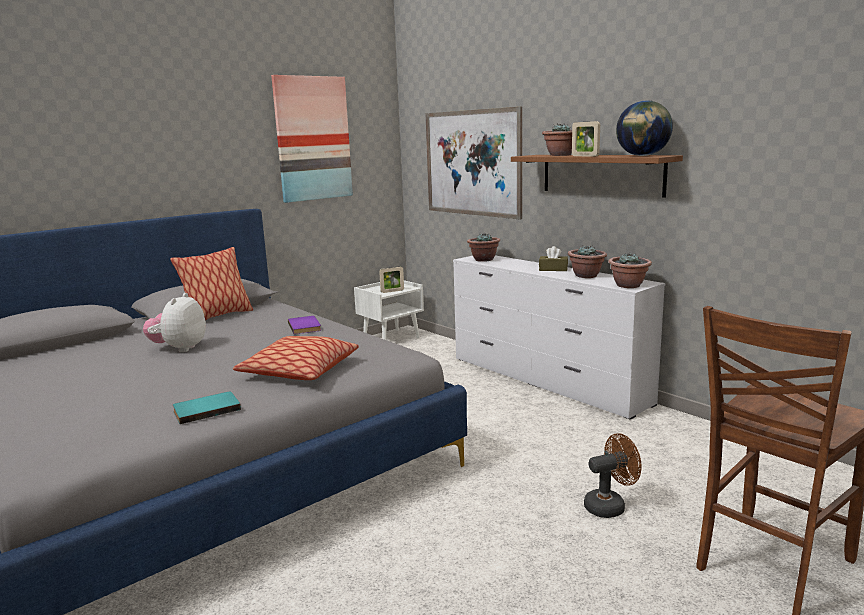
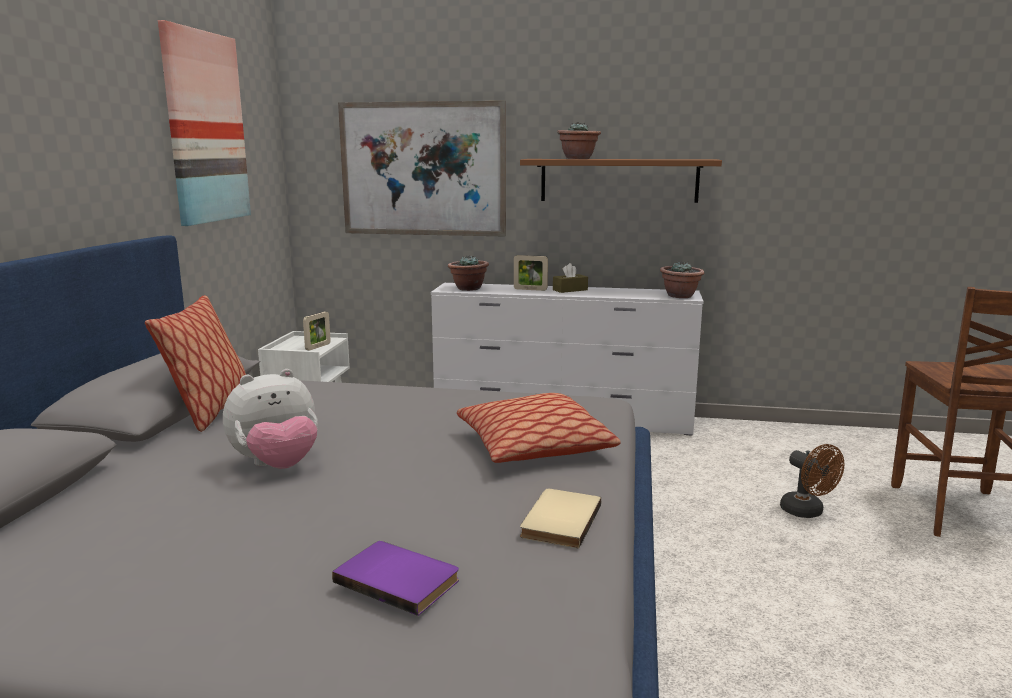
camera: 40 degrees left, 0 degrees up
(179, 349) = (277, 465): plush toy -> plush toy turned 90 degrees counterclockwise
(206, 409) = (558, 520): turquoise book -> beige book
(306, 326) = (393, 397): purple book -> purple book (399, 579)
(585, 156) = (623, 159): picture frame -> picture frame (530, 289)
(586, 276) = (619, 292): potted plant -> none
(610, 506) = (807, 512): brown fan -> brown fan turned 120 degrees clockwise
(642, 156) = (689, 159): globe -> none

